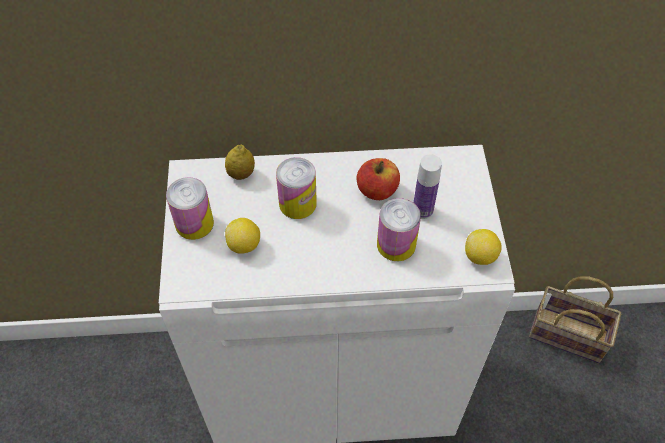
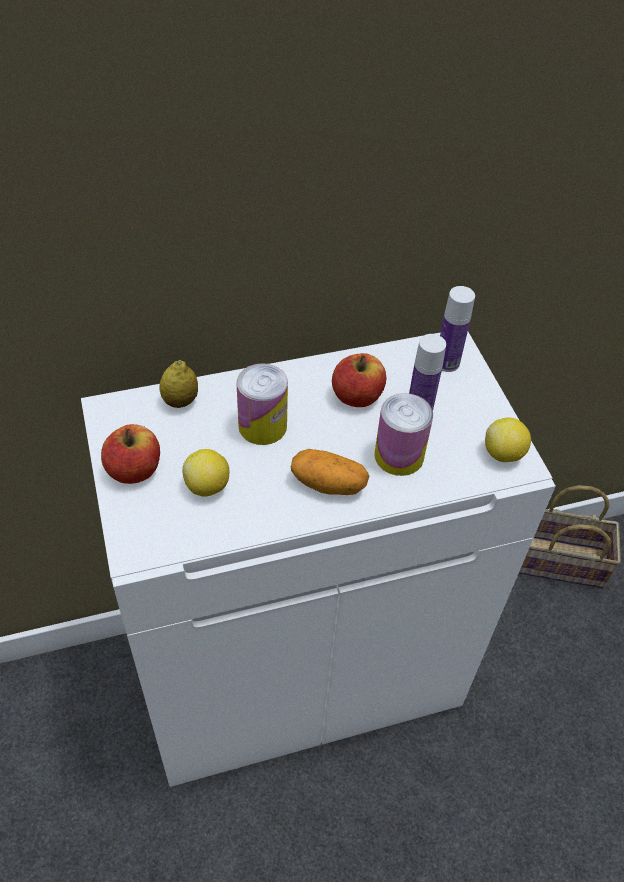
camera: 15 degrees left, 5 degrees down
(194, 223) = (134, 470): can -> apple
(335, 258) = (328, 484): none -> potato
(457, 173) = (447, 363): none -> bottle

